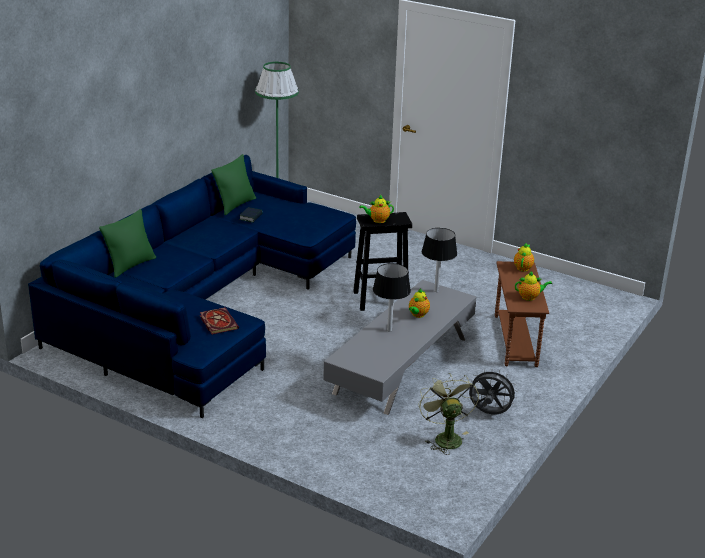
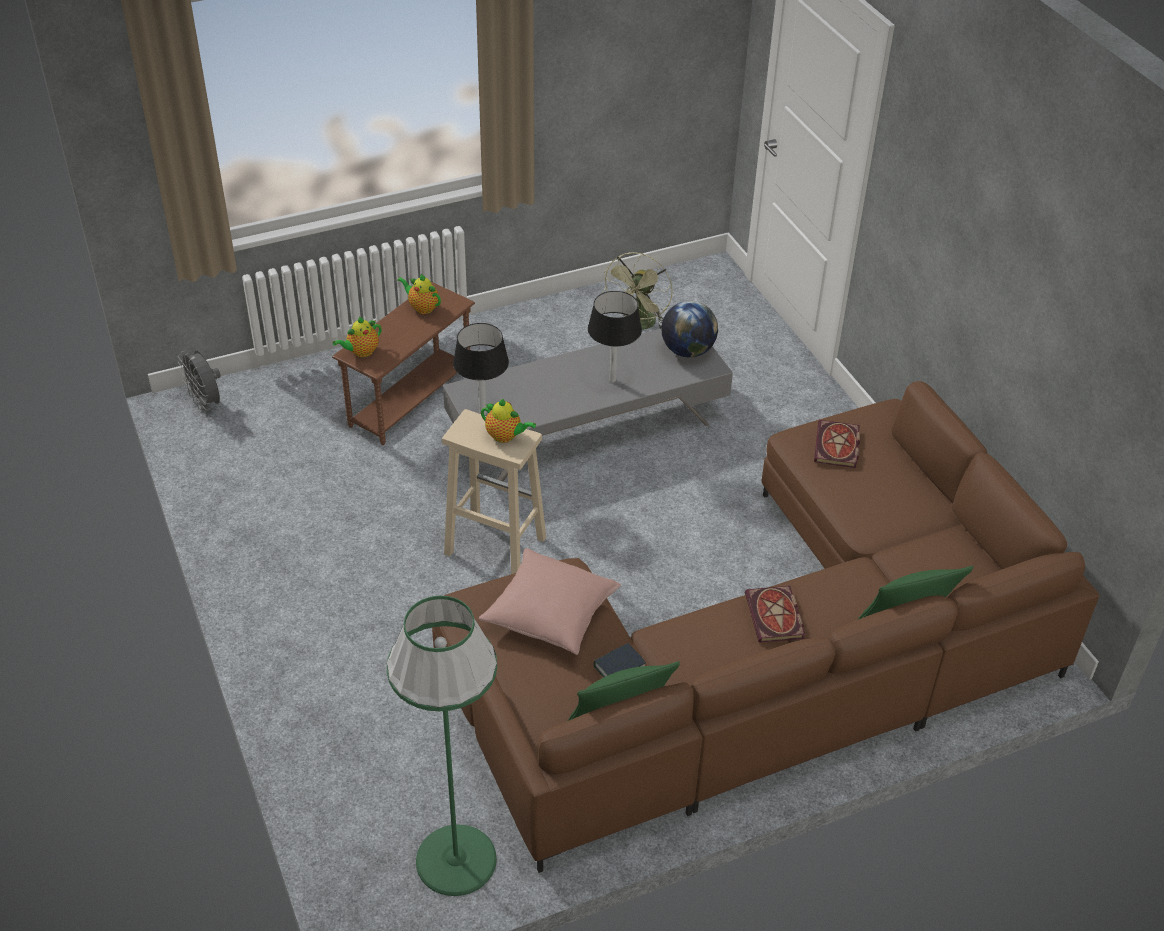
camera: 145 degrees left, 15 degrees up
(195, 250) = (776, 617): none -> book
(202, 305) = (769, 659): blue sofa -> brown sofa
(298, 222) = (550, 614): none -> pink pillow
(364, 362) = (687, 351): none -> globe
(381, 299) = (493, 545): black stool -> beige stool
(418, 315) = (552, 387): teapot -> none
(489, 413) = (562, 329): grey fan -> grey fan (206, 403)

